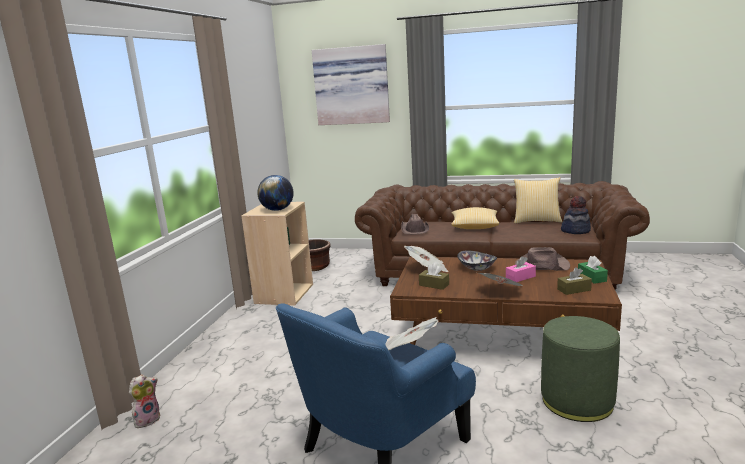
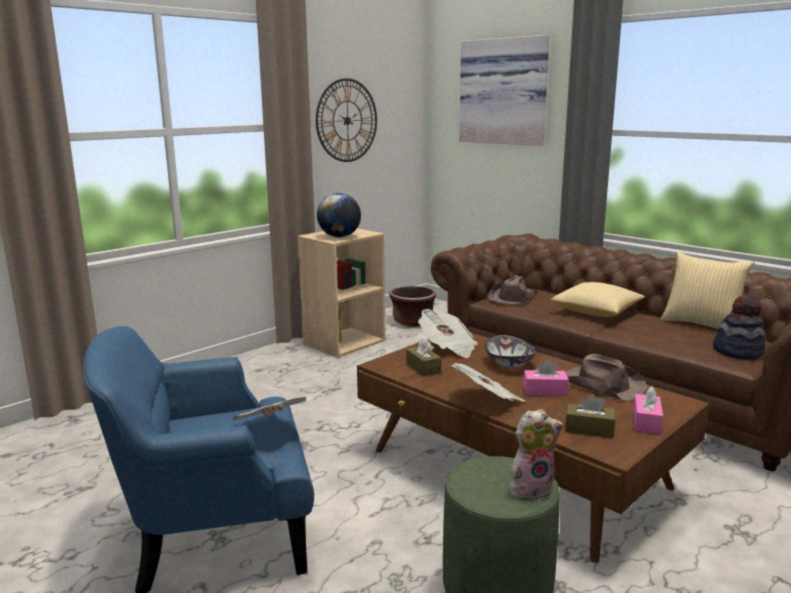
camera: 30 degrees right, 0 degrees up
(148, 419) = (80, 423): plush toy -> plush toy (531, 489)
(245, 117) = (347, 120): none -> wall clock
(592, 277) = (646, 422): green tissue box -> pink tissue box

